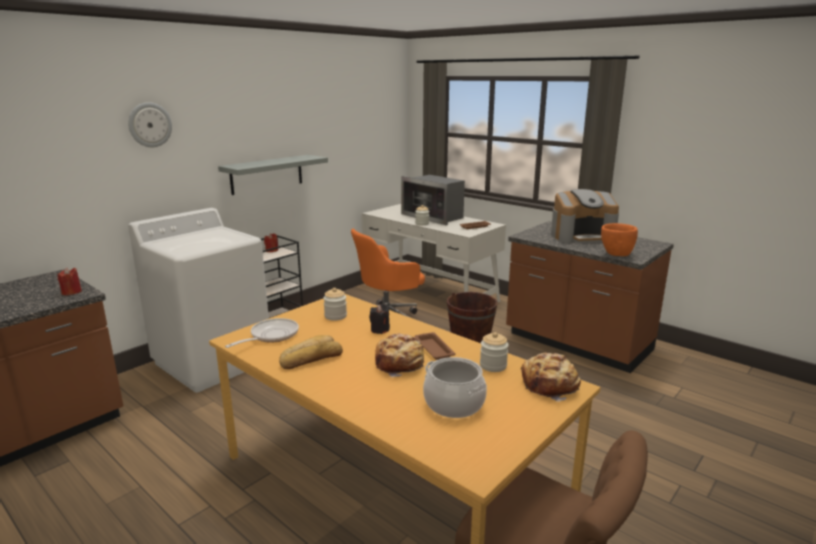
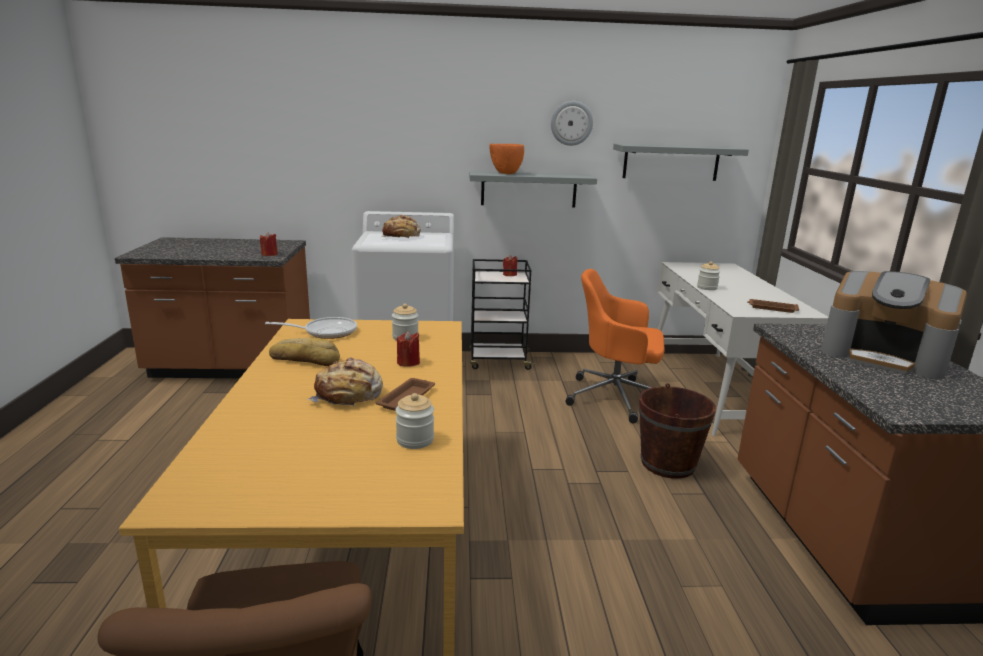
camera: 45 degrees right, 0 degrees up
(149, 125) = (402, 119): wall clock -> wall clock (571, 123)
(356, 137) = (671, 162): none -> grey shelf
(380, 330) = (408, 362): black candle -> red candle
(434, 216) = (743, 285): microwave -> none
(453, 404) = (297, 448): cooking pot -> none
(550, 385) = (415, 489): bread -> bread (401, 236)
(616, 254) = (877, 395): orange bowl -> orange bowl (505, 173)

